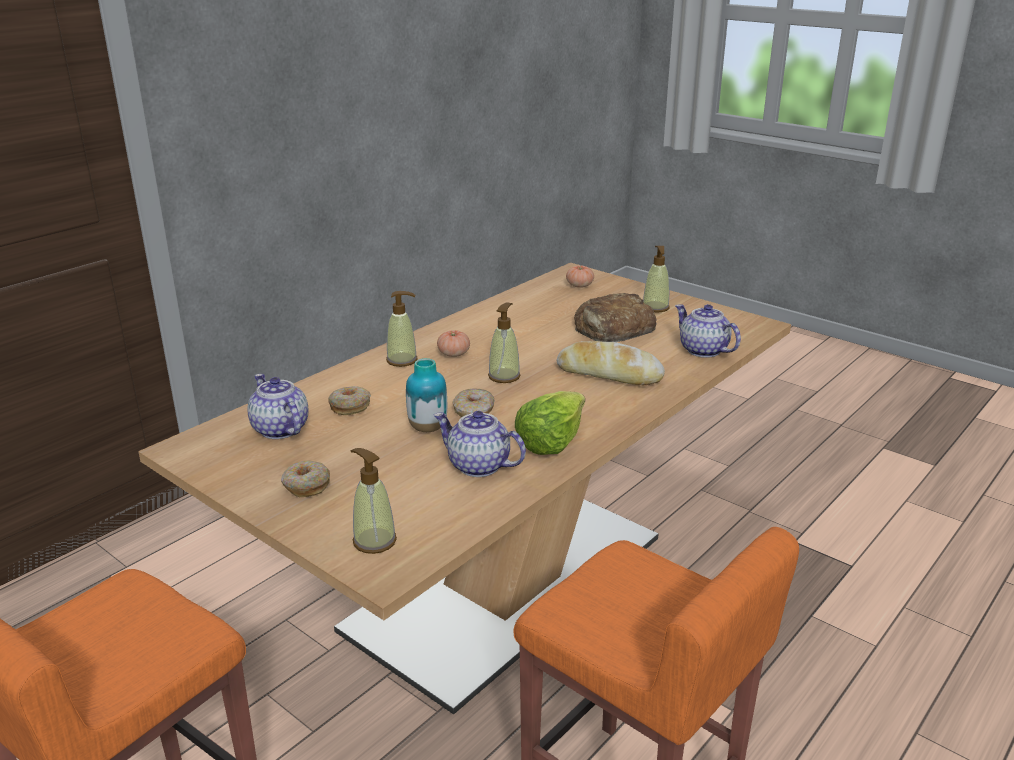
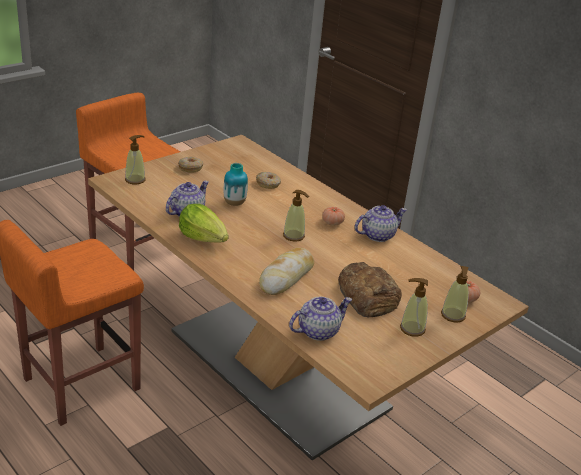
camera: 95 degrees right, 5 degrees up
(279, 429) = (249, 164): teapot -> teapot (378, 235)
(402, 360) = (326, 204): soap dispenser -> soap dispenser (453, 315)
(474, 411) = (250, 219): donut -> none

